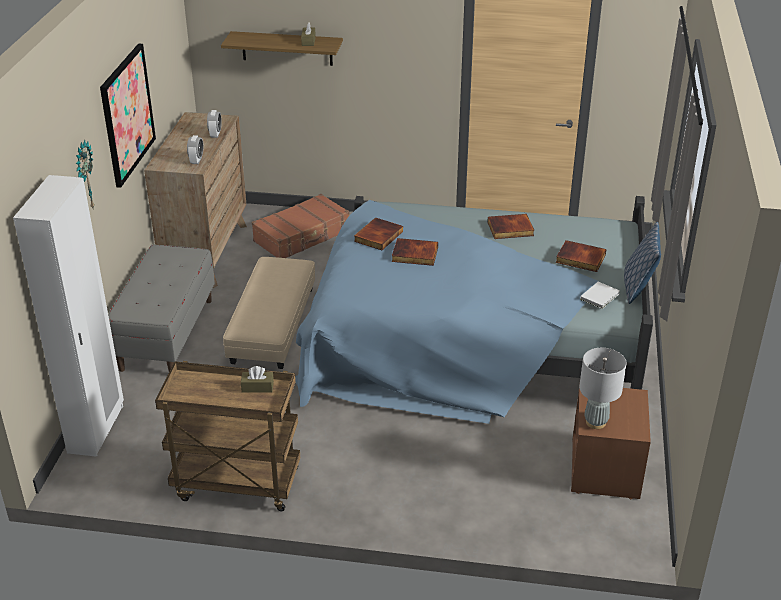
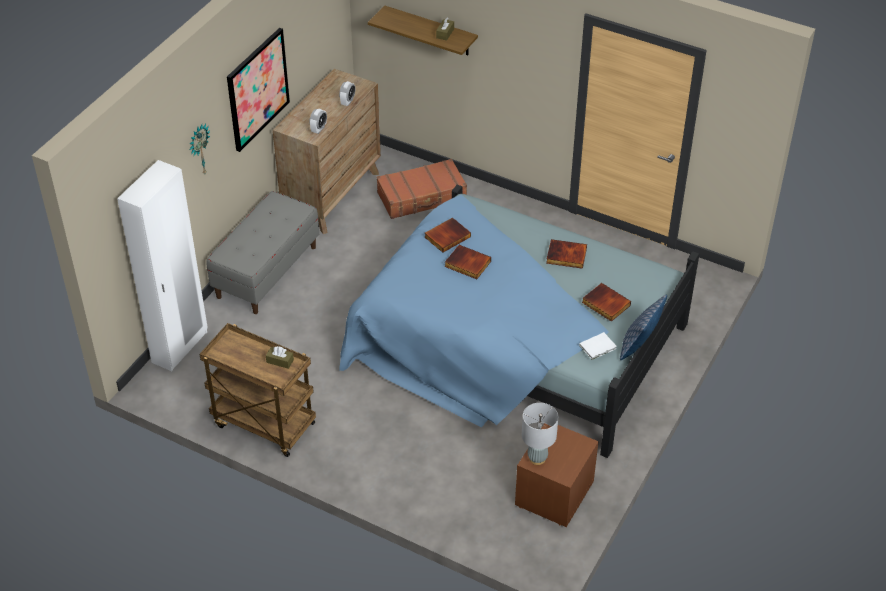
camera: 20 degrees right, 10 degrees up
(273, 325) = (355, 285): beige ottoman -> none

